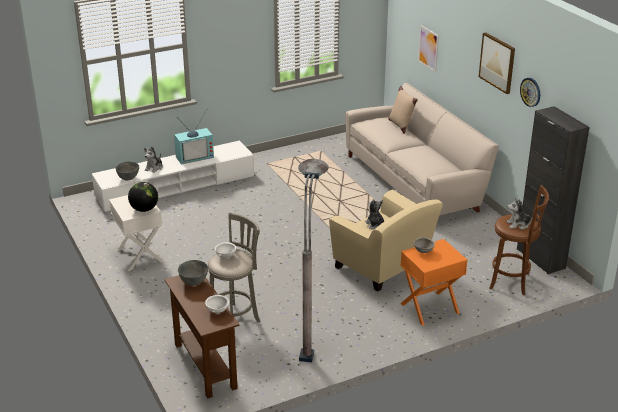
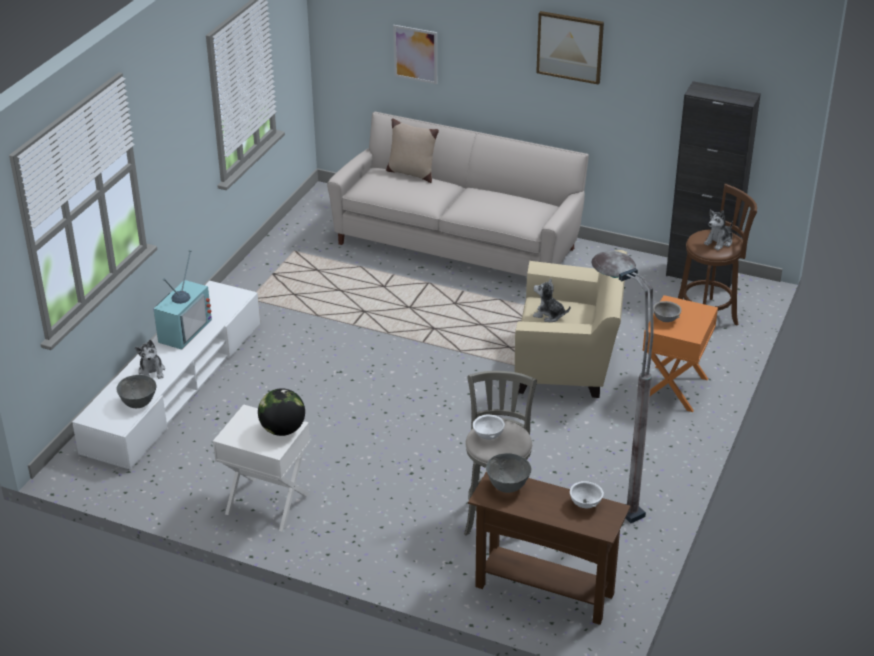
camera: 40 degrees left, 5 degrees up
(530, 92) = (642, 72): wall clock -> none

